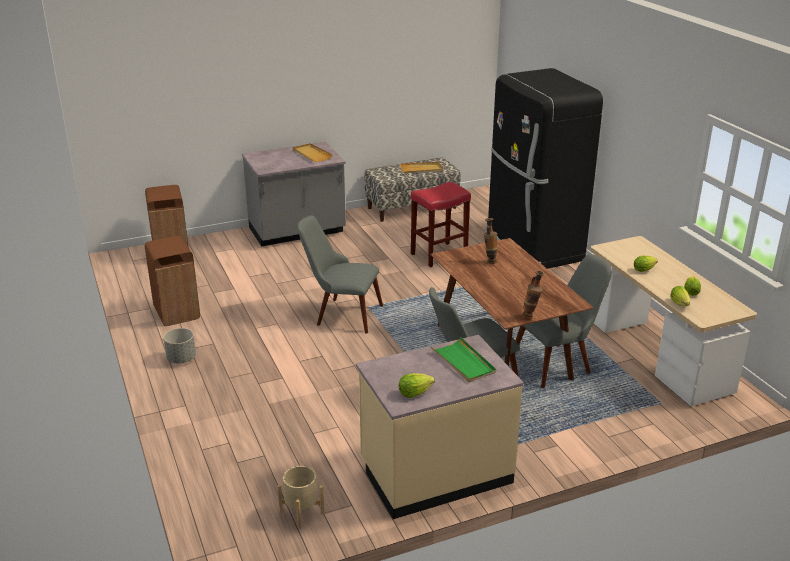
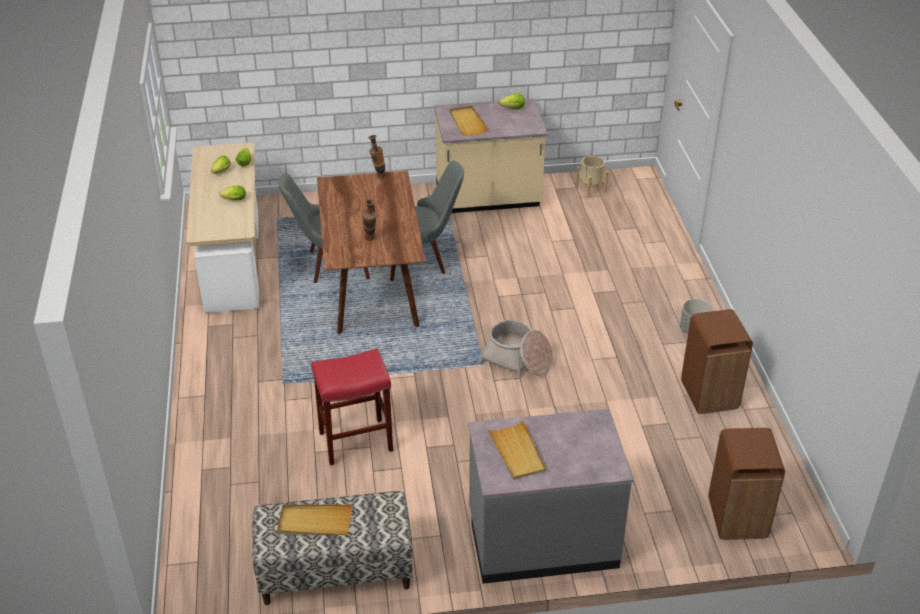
camera: 165 degrees left, 10 degrees up
(341, 314) = (518, 360): grey chair -> basket
(463, 362) = (467, 122): green tray -> beige tray
(532, 248) = (223, 431): black fridge -> none

